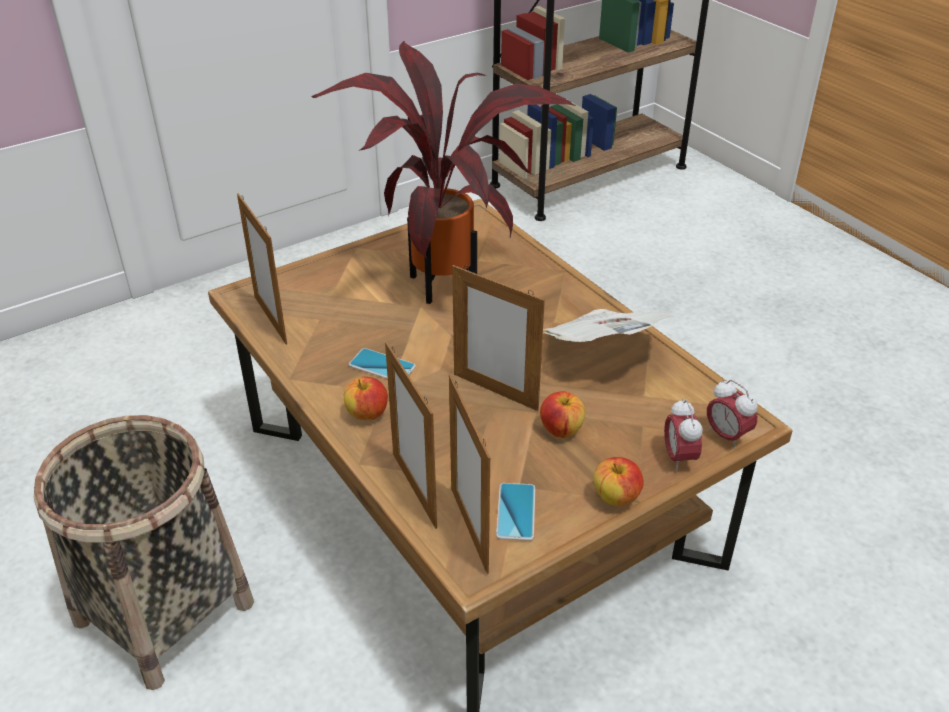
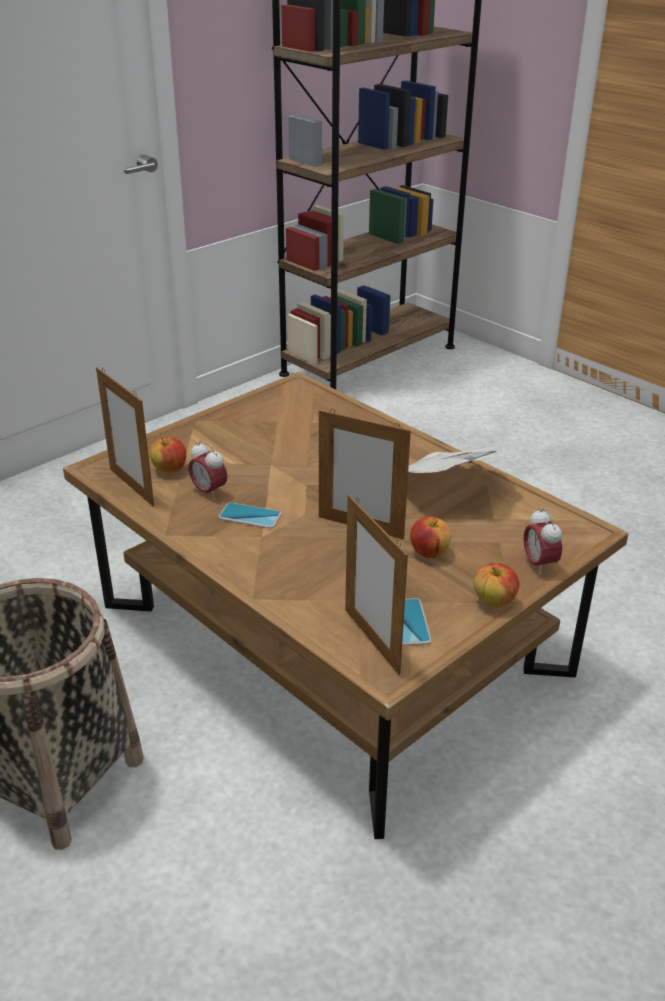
camera: 10 degrees left, 5 degrees down
(367, 414) = (248, 557): apple -> apple (169, 469)
(414, 489) = (311, 614): picture frame -> none
(444, 279) = (286, 440): potted plant -> none
(726, 436) = (574, 543): alarm clock -> alarm clock (209, 492)

